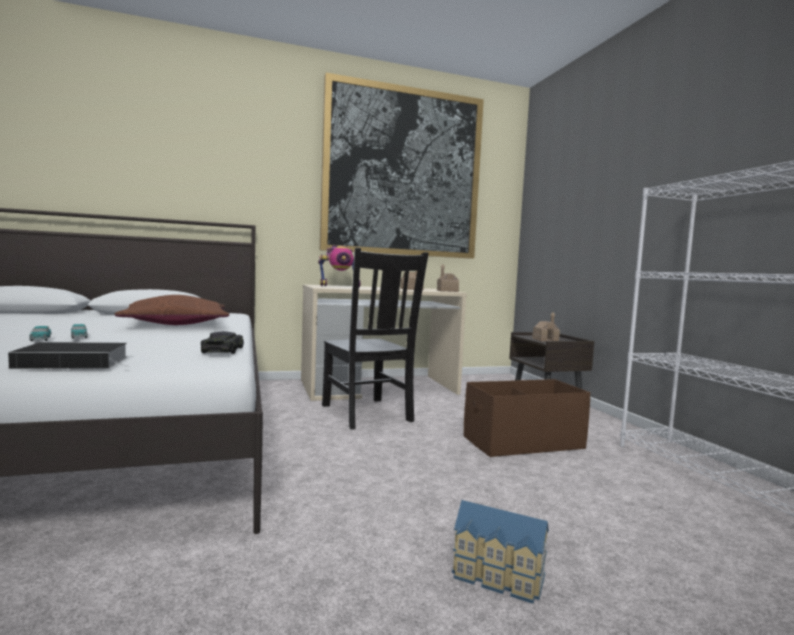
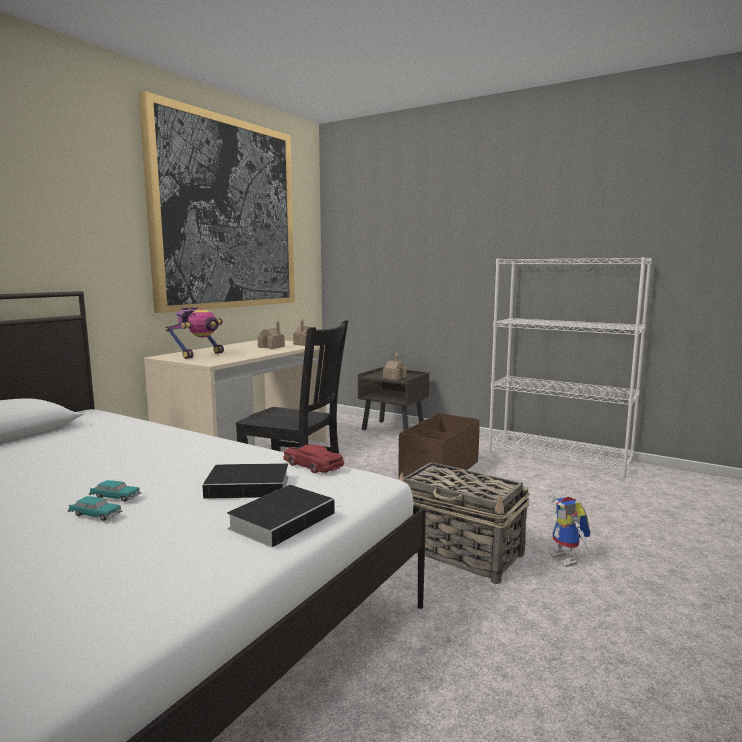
camera: 40 degrees left, 5 degrees up
(143, 348) = (251, 486): none -> book
(176, 324) = (121, 447): brown pillow -> none
(223, 350) = (312, 464): black toy car -> red toy car
(390, 511) = (461, 552): none -> basket
(498, 577) = (568, 559): toy house -> toy robot

